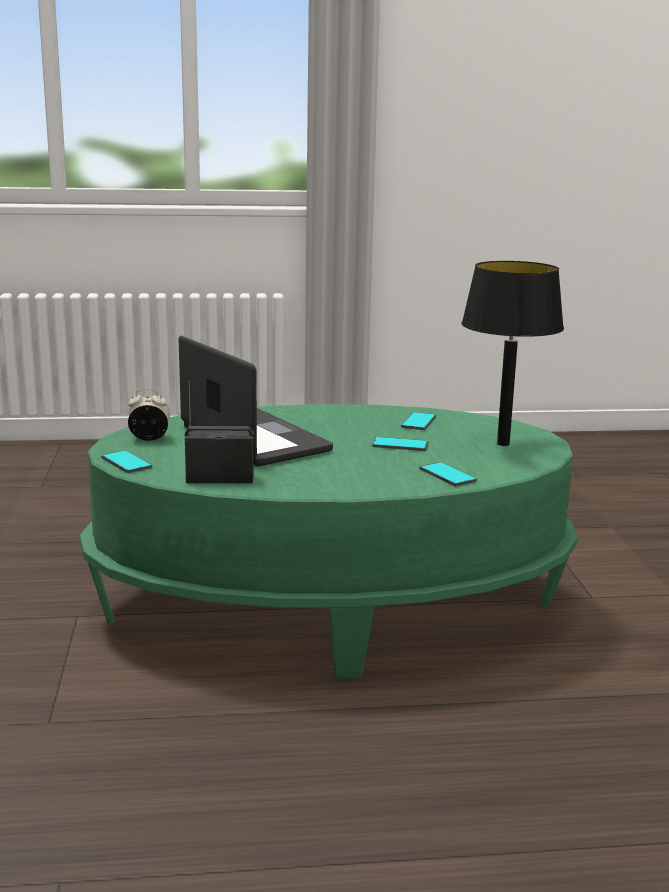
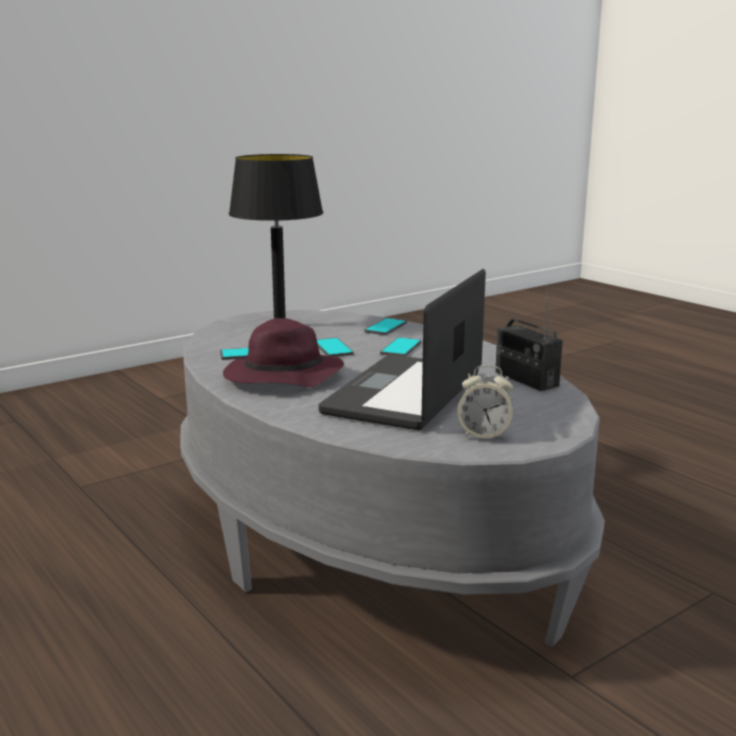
camera: 120 degrees left, 0 degrees up
(126, 462) = (565, 420): phone -> phone (401, 348)
(149, 438) = (484, 435): alarm clock -> alarm clock turned 45 degrees counterclockwise
(331, 607) = (367, 538): green coffee table -> grey coffee table
(344, 420) = (282, 378): none -> purple hat

